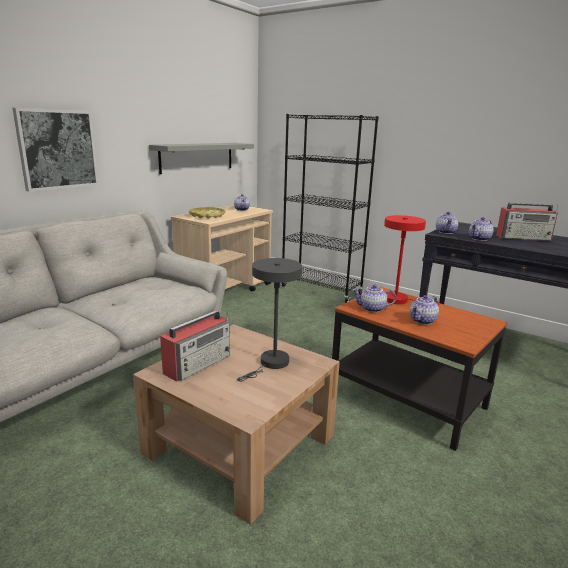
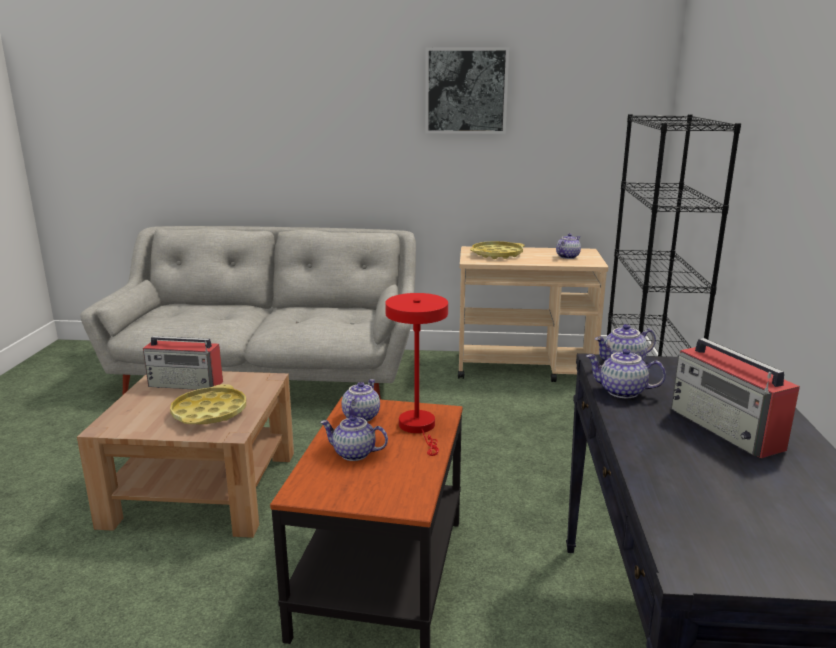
camera: 60 degrees right, 0 degrees up
(58, 149) = (324, 155): picture -> picture (466, 91)
(197, 157) = (524, 172): grey shelf -> none
(271, 364) = (209, 412): grey table lamp -> yellow tray
(372, 309) = (360, 416): teapot -> teapot turned 45 degrees clockwise

